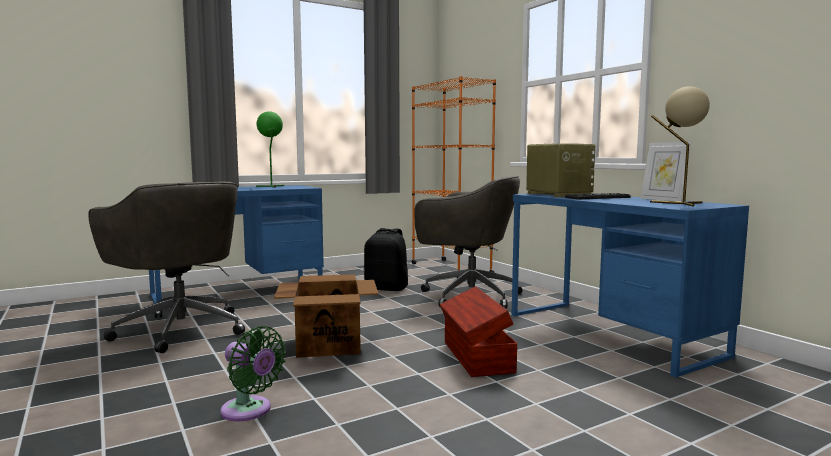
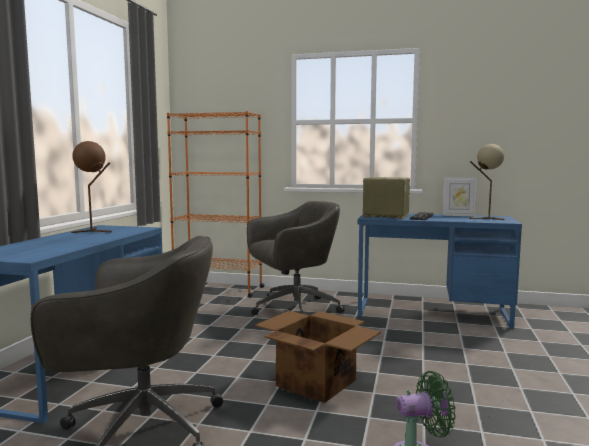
camera: 45 degrees left, 0 degrees up
(272, 186) = (94, 231): green table lamp -> brown table lamp
(386, 288) = (218, 320): black backpack -> none
(476, 357) = (419, 353): brown storage box -> none

